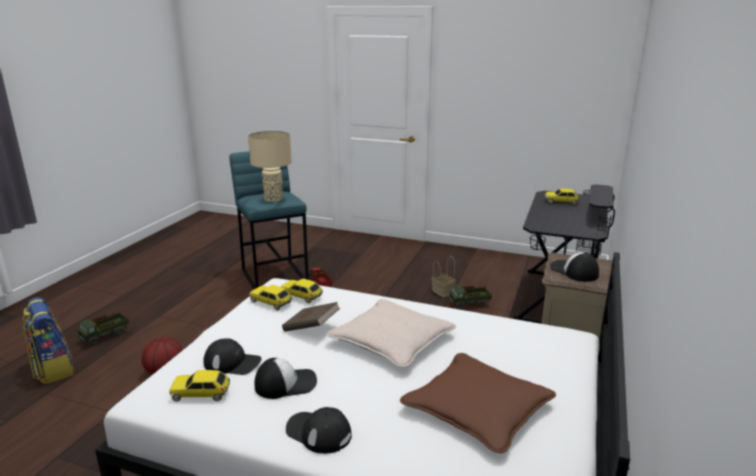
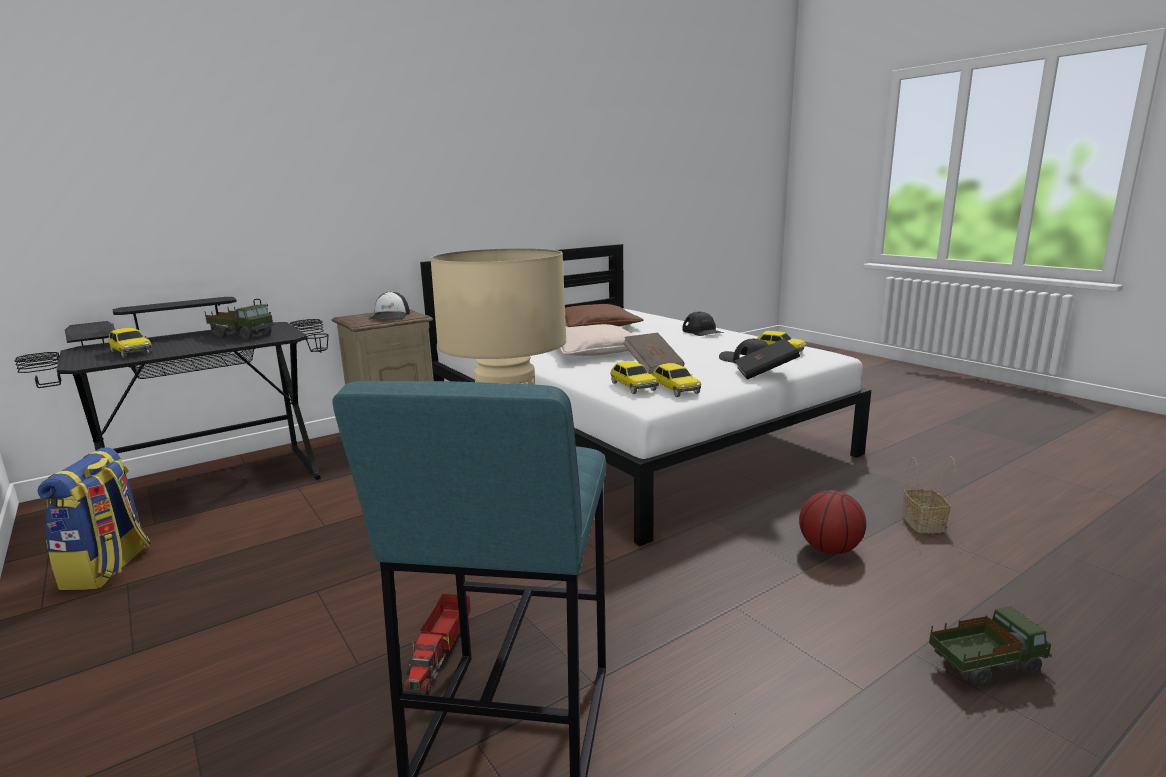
camera: 145 degrees left, 5 degrees down
(53, 369) = (1052, 615): backpack -> backpack (108, 568)
(208, 340) = (765, 373): none -> black book
(286, 383) = (707, 346): cap -> none
(442, 292) = (298, 542): basket -> basket (924, 524)
(469, 304) = (316, 510): toy truck -> toy truck (243, 335)

